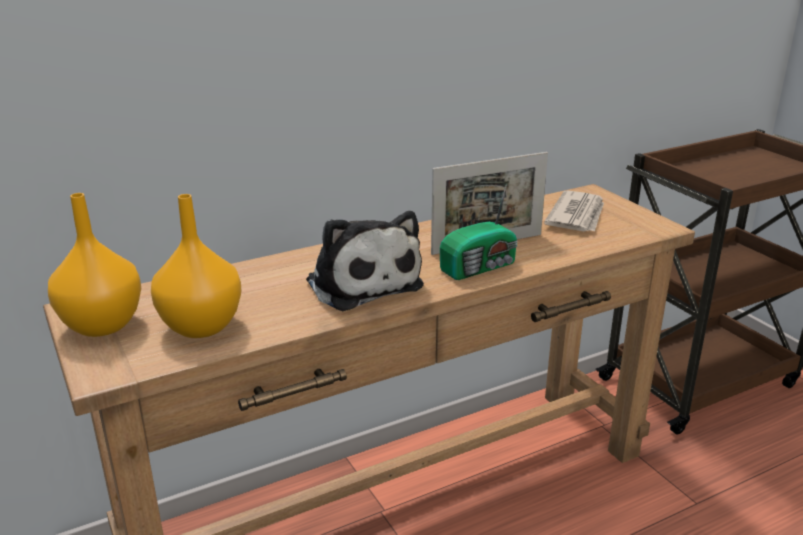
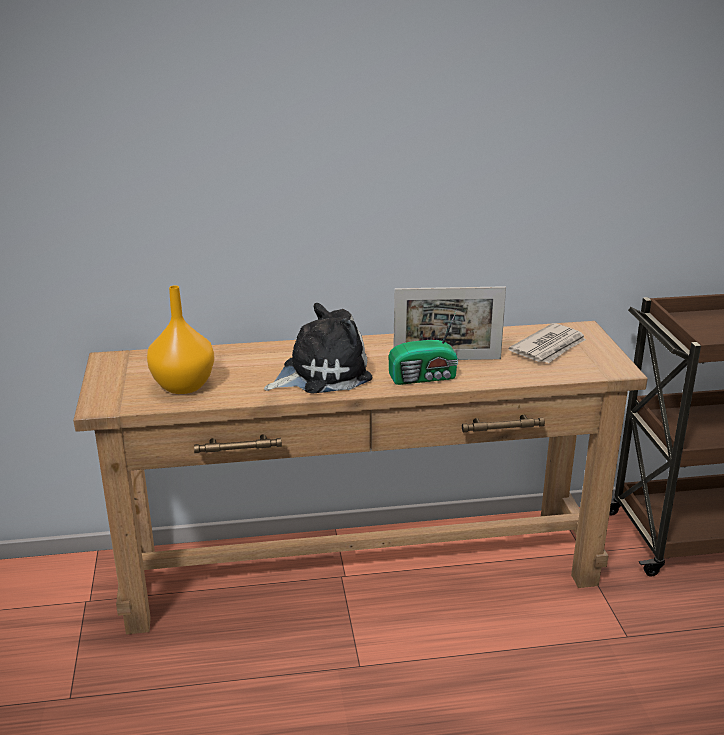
camera: 20 degrees right, 0 degrees up
(100, 325) = (117, 373): orange vase -> none
(361, 282) = (321, 374): plush toy -> plush toy turned 105 degrees counterclockwise

